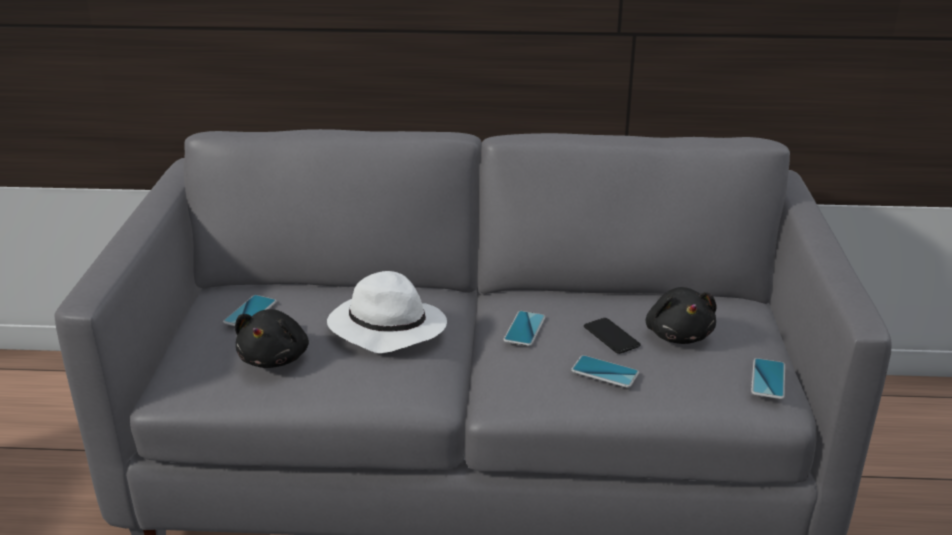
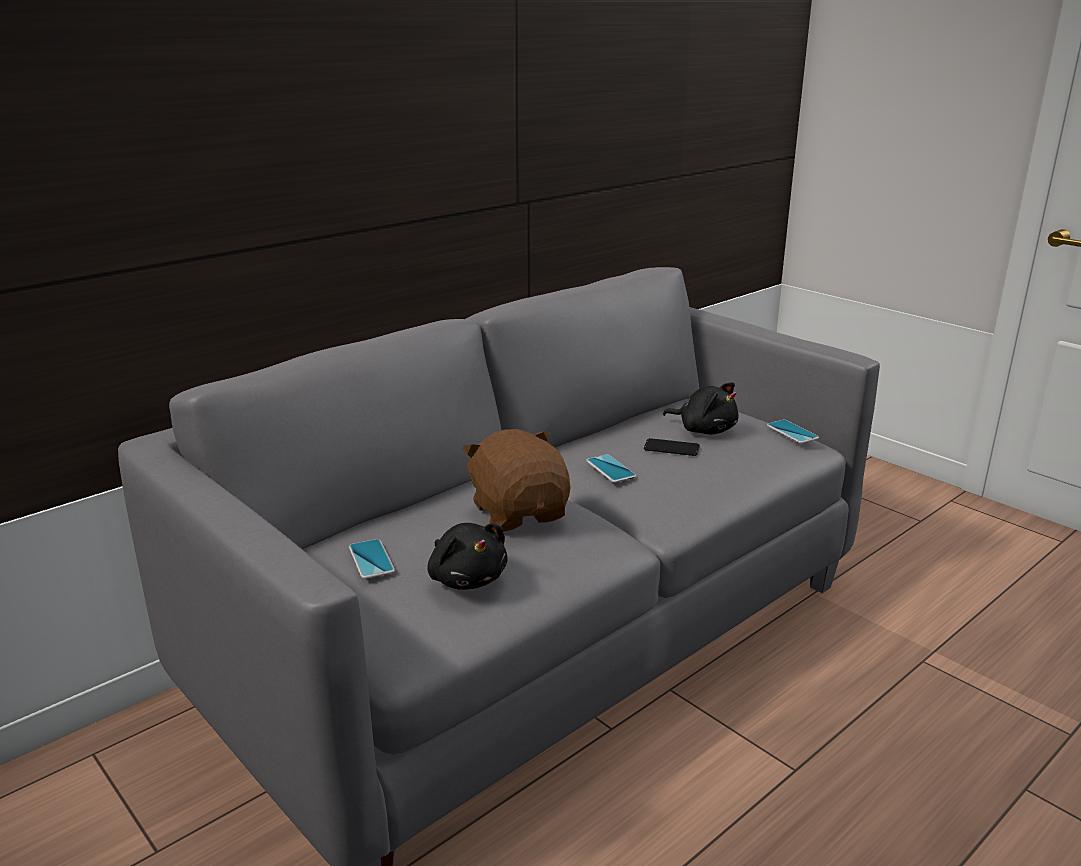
camera: 45 degrees left, 5 degrees down
(385, 328) = (519, 512): white hat -> brown plush toy
(605, 372) = (709, 470): phone -> none

